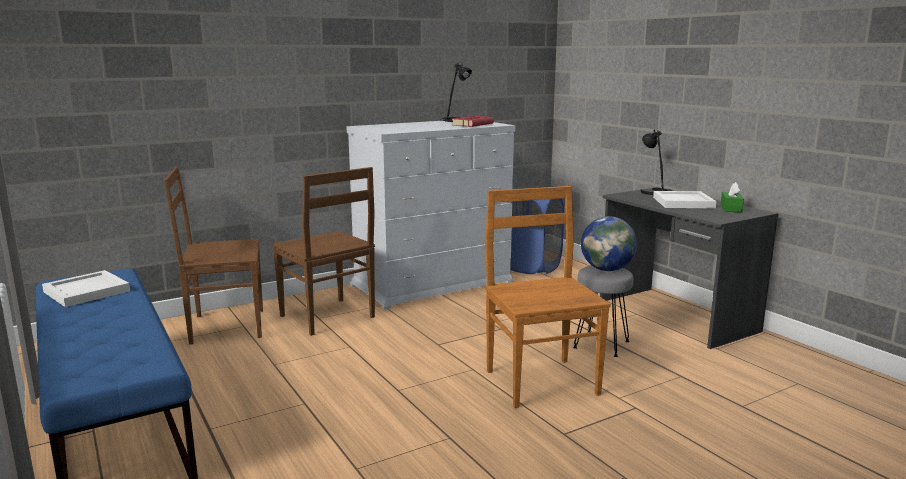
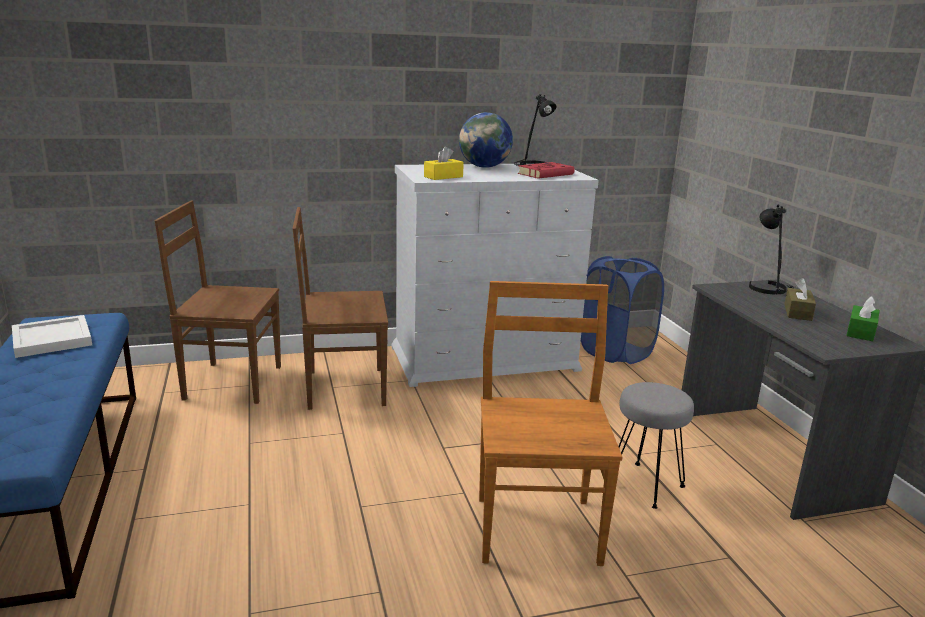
camera: 15 degrees right, 5 degrees up
(328, 317) = (343, 388): brown chair -> brown chair turned 105 degrees clockwise
(398, 130) = (443, 177): none -> yellow tissue box
(607, 269) = (660, 393): globe -> globe (484, 167)
(684, 202) = (797, 312): white tray -> brown tissue box

